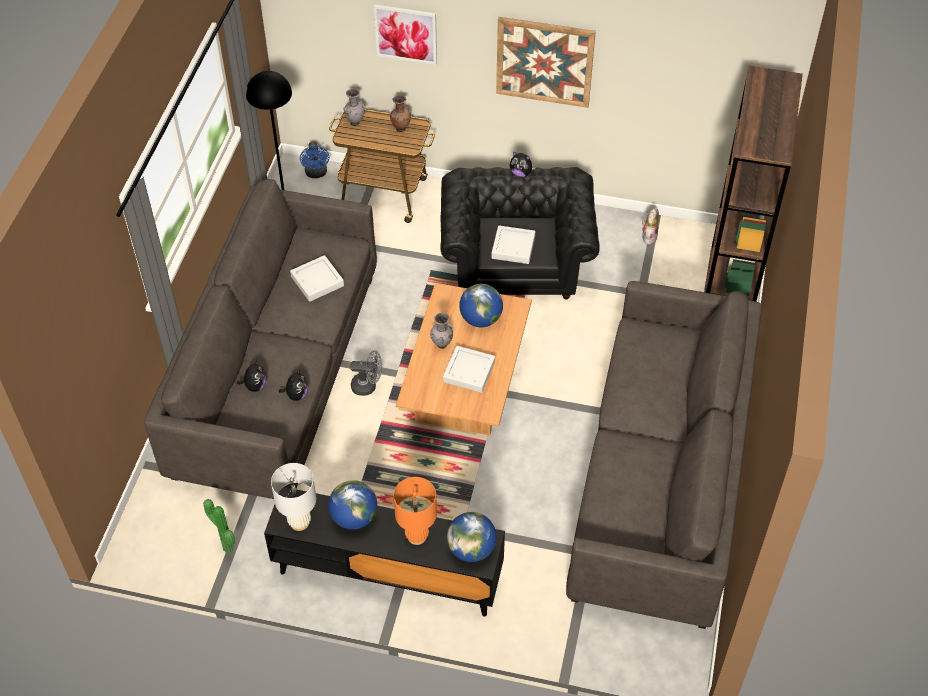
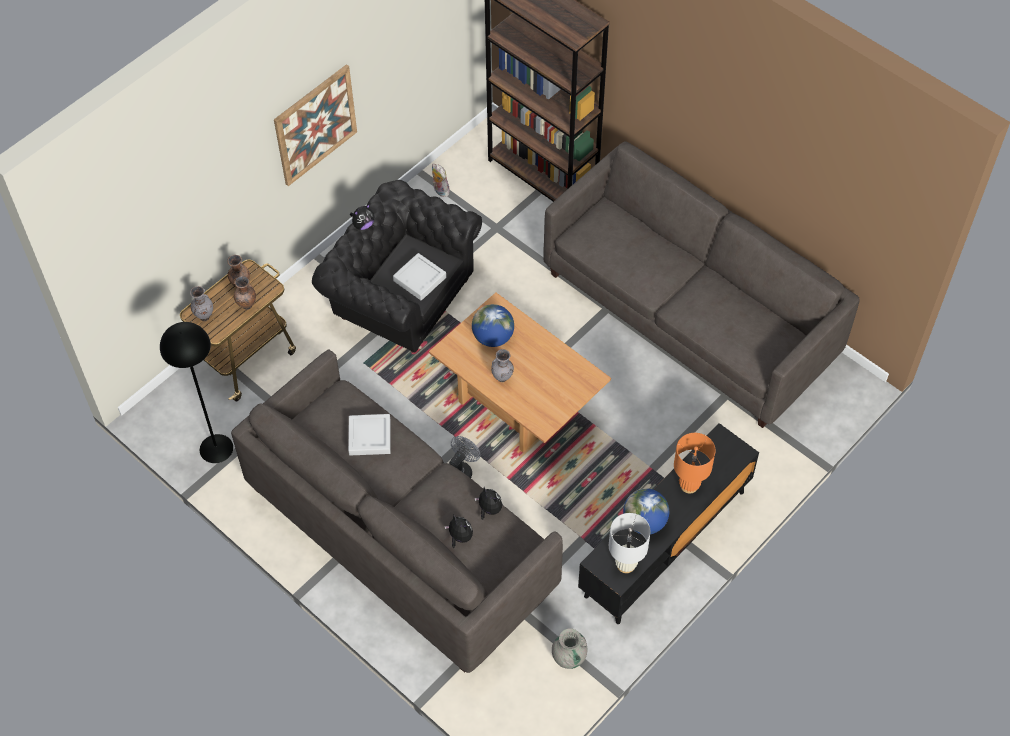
camera: 60 degrees left, 5 degrees up
(226, 549) = (569, 657): potted plant -> grey vase
(316, 174) = (173, 398): blue fan -> none
(383, 142) = (247, 306): none -> brown vase
(406, 34) = (205, 203): picture -> none
(469, 372) = (544, 372): grey tray -> none
(471, 549) = (723, 453): globe -> none

